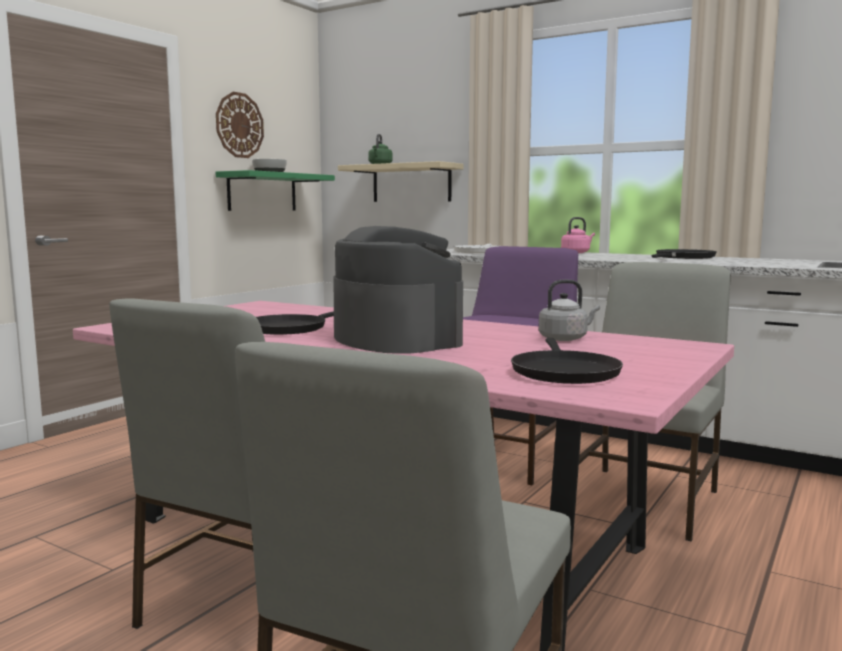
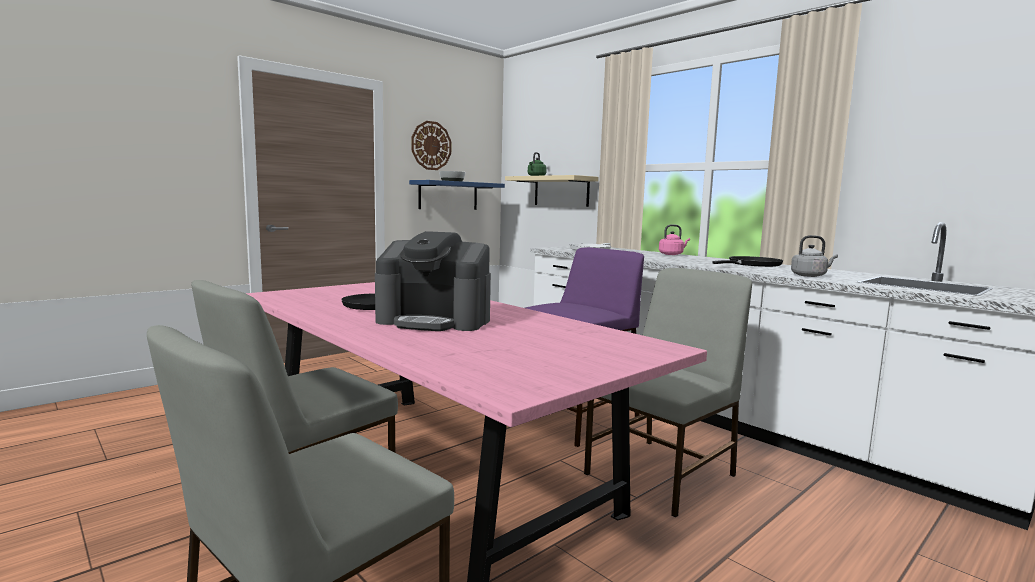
camera: 15 degrees right, 0 degrees up
(262, 192) = (448, 195): green shelf -> blue shelf
(395, 339) = (435, 320): coffee machine -> coffee machine turned 120 degrees clockwise
(563, 372) = (509, 362): black frying pan -> none
(565, 338) = (567, 331): grey kettle -> grey kettle (810, 275)

